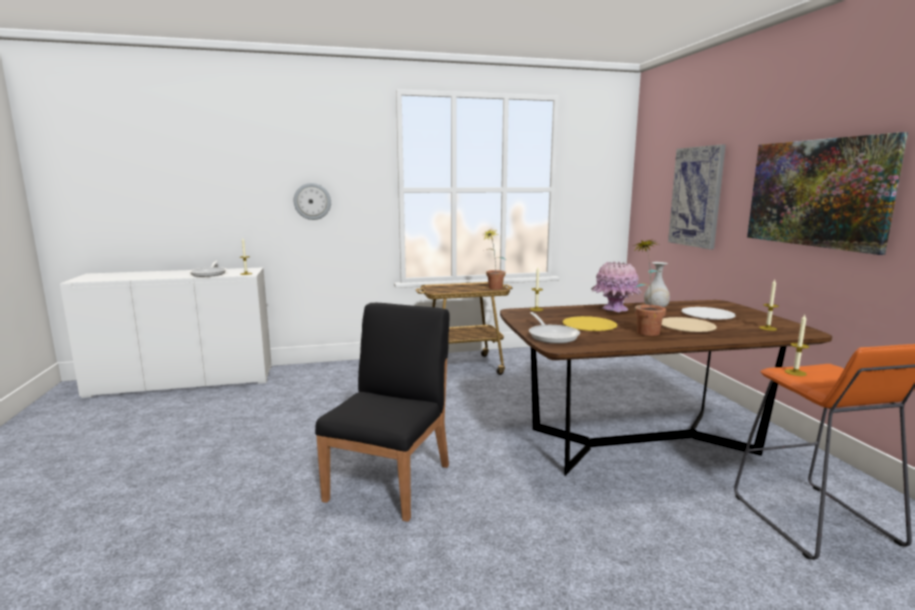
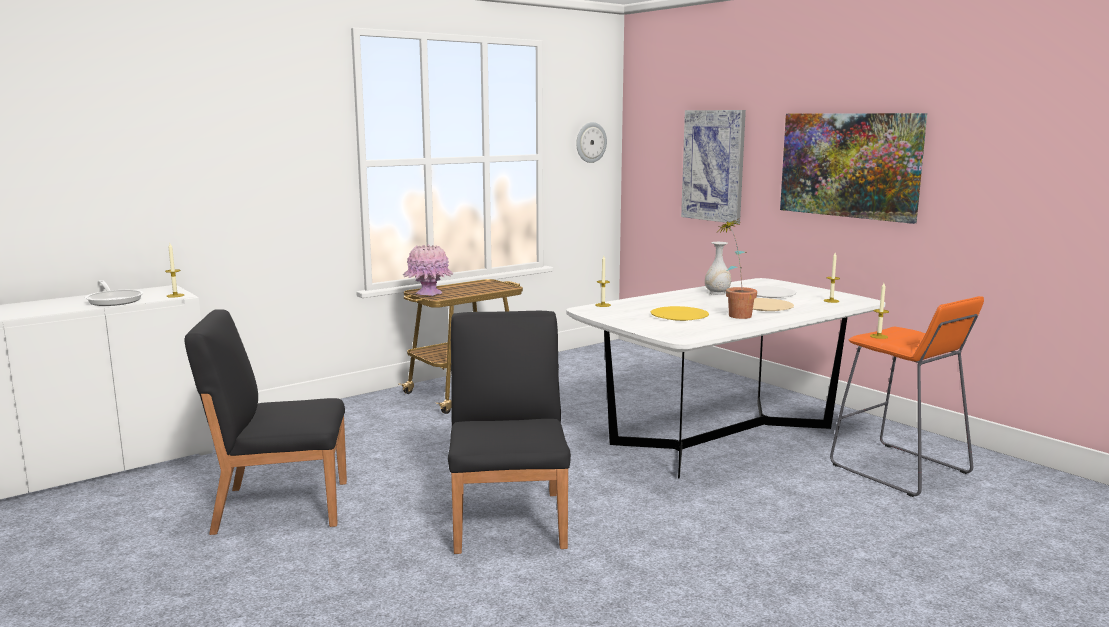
camera: 25 degrees left, 0 degrees up
(258, 431) = (280, 506): none -> black chair
(312, 201) = (244, 184): wall clock -> wall clock (590, 142)
(493, 288) = (500, 287): potted plant -> none
(552, 336) = (659, 329): frying pan -> none
(615, 309) = (680, 297): pink vase -> pink vase (429, 293)
(641, 441) = (722, 436): brown dining table -> white dining table

